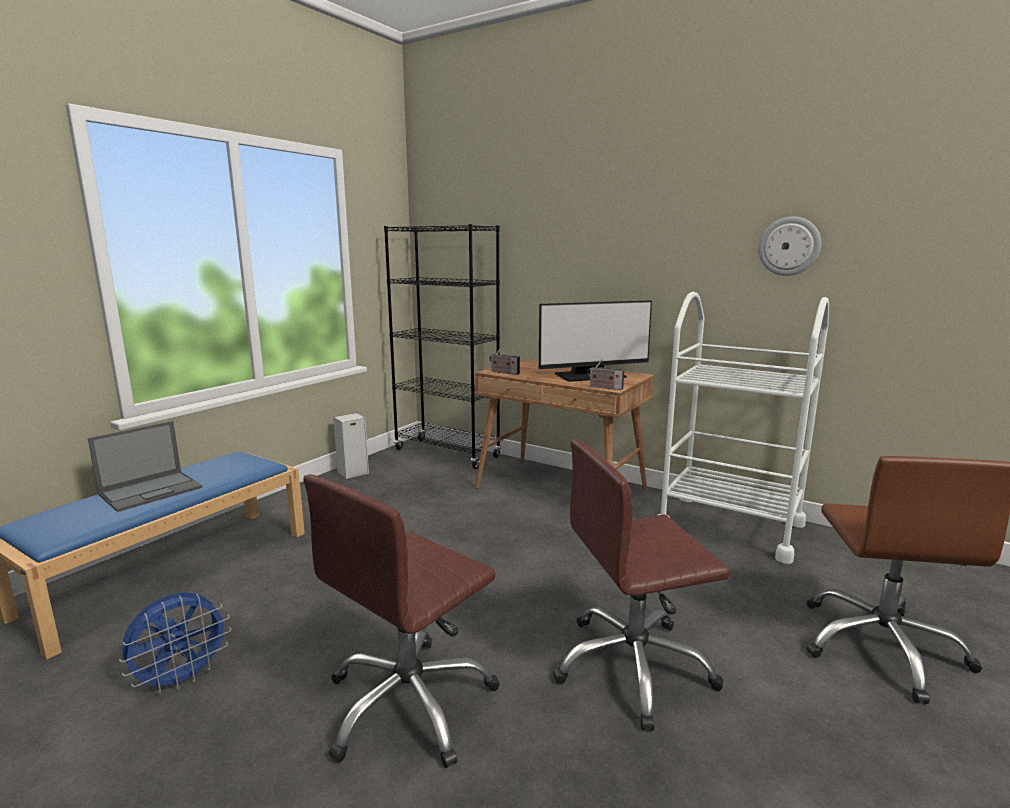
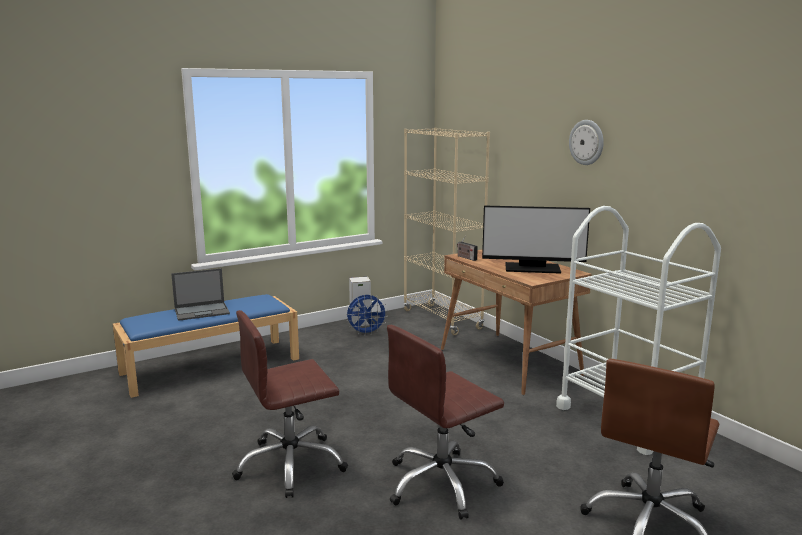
camera: 25 degrees right, 0 degrees up
(182, 679) = (186, 423): blue fan -> blue fan (366, 333)
(447, 453) = (442, 319): black bookcase -> beige bookcase
(604, 387) = (526, 280): radio -> none
(633, 667) = (442, 484): brown office chair -> brown office chair turned 45 degrees counterclockwise
(789, 246) = (698, 171): wall clock -> wall clock (587, 142)

